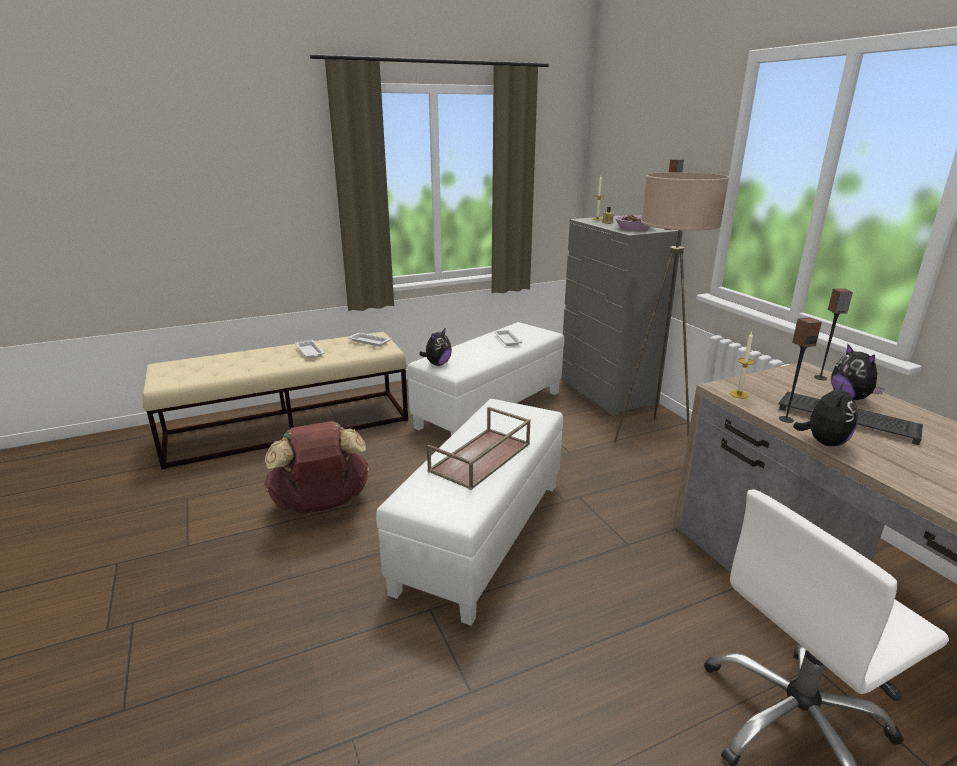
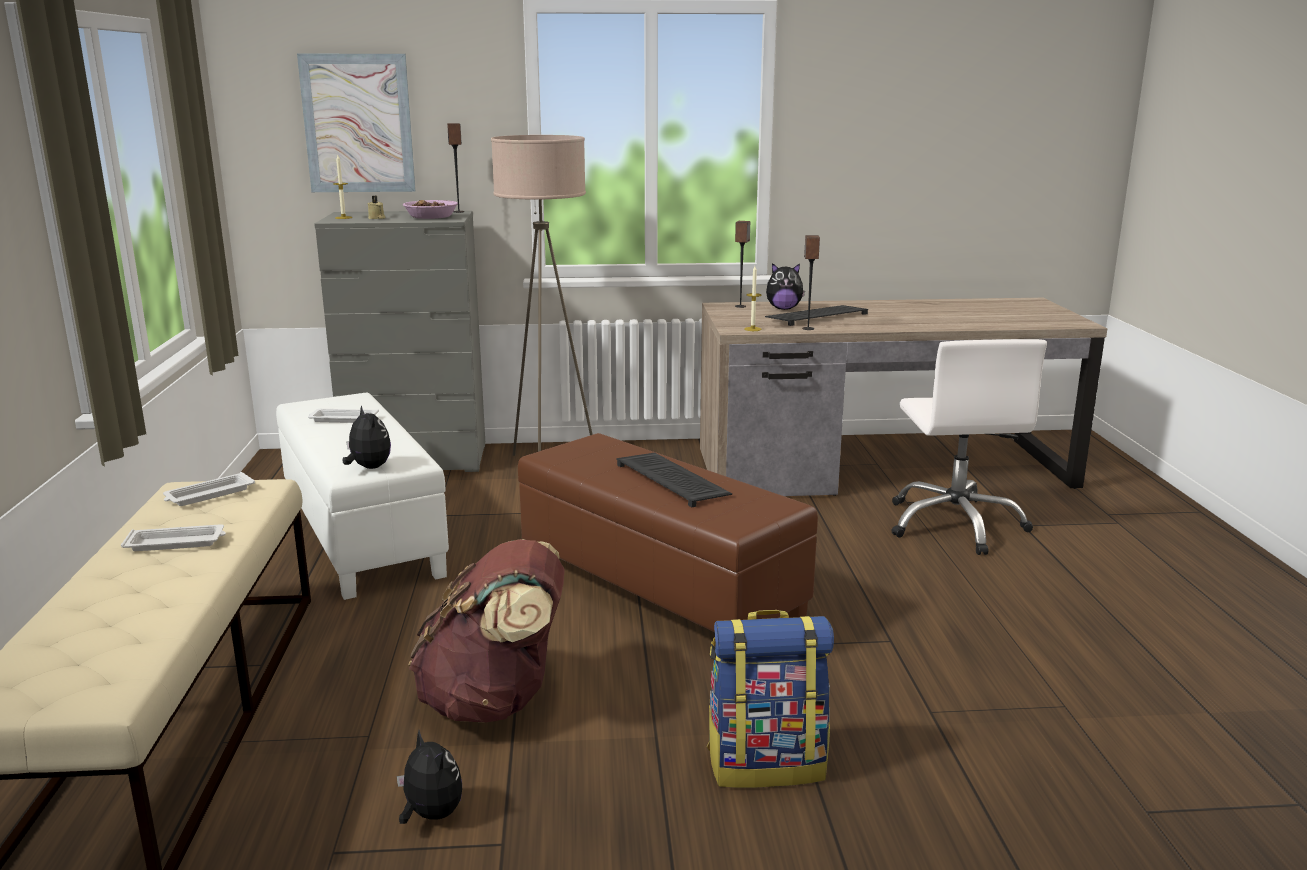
camera: 70 degrees left, 5 degrees down
(264, 638) = (766, 764): none -> backpack
(481, 458) = (674, 481): brown tray -> keyboard
(483, 535) = (660, 594): white ottoman -> brown ottoman
(640, 155) = (358, 124): none -> picture
(823, 442) = (850, 329): plush toy -> plush toy (430, 814)

